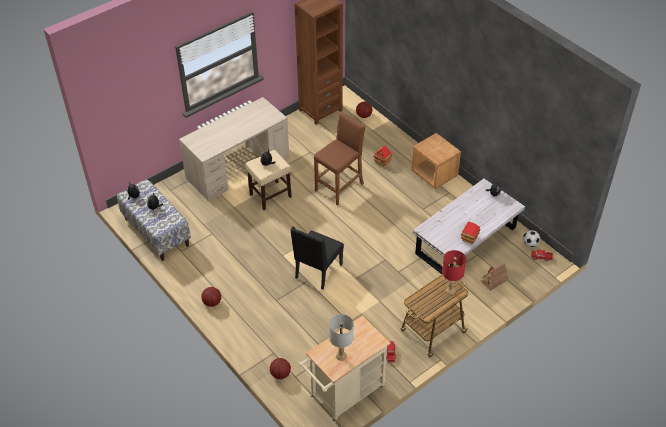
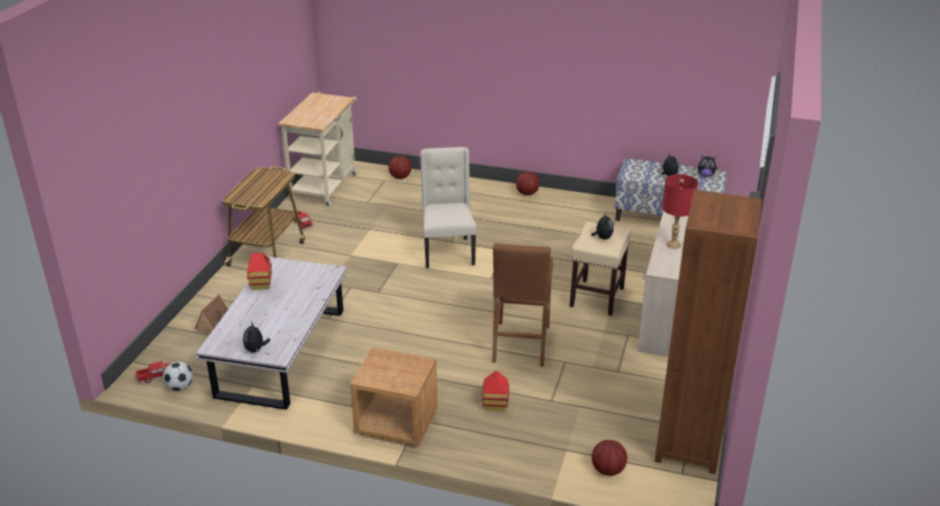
camera: 145 degrees right, 15 degrees down
(317, 272) = (447, 252): black chair -> beige chair
(341, 355) = (319, 104): grey table lamp -> none
(450, 290) = (245, 196): red table lamp -> red table lamp (673, 245)

